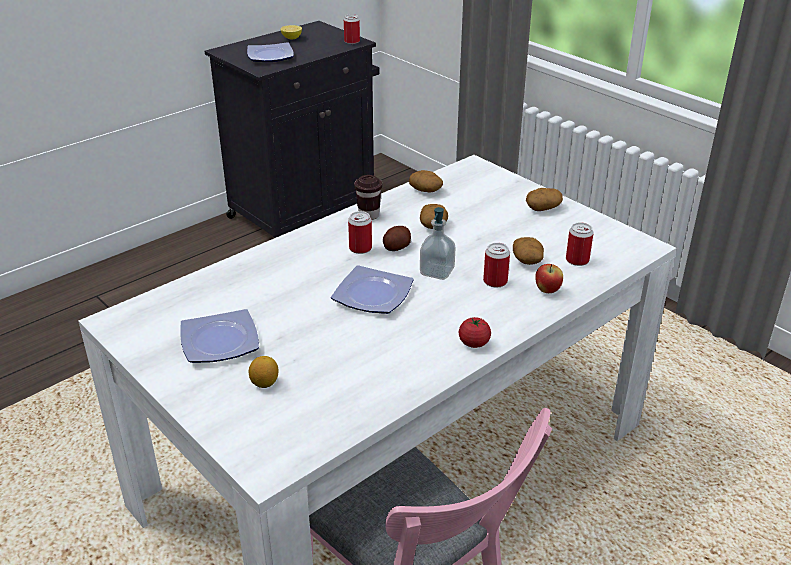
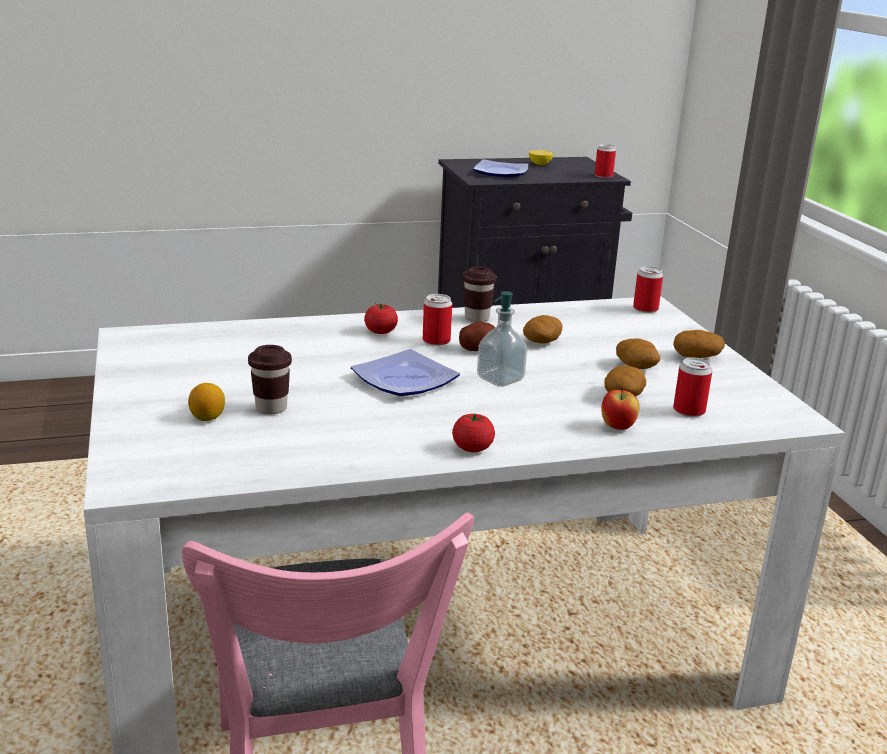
camera: 25 degrees right, 10 degrees down
(221, 342) = (205, 376): plate -> none
(302, 356) = (271, 408): none -> brown cup
(311, 252) = (380, 332): none -> tomato
(426, 190) = (567, 312): potato -> potato (637, 367)
(495, 281) = (561, 404): can -> can (645, 309)

